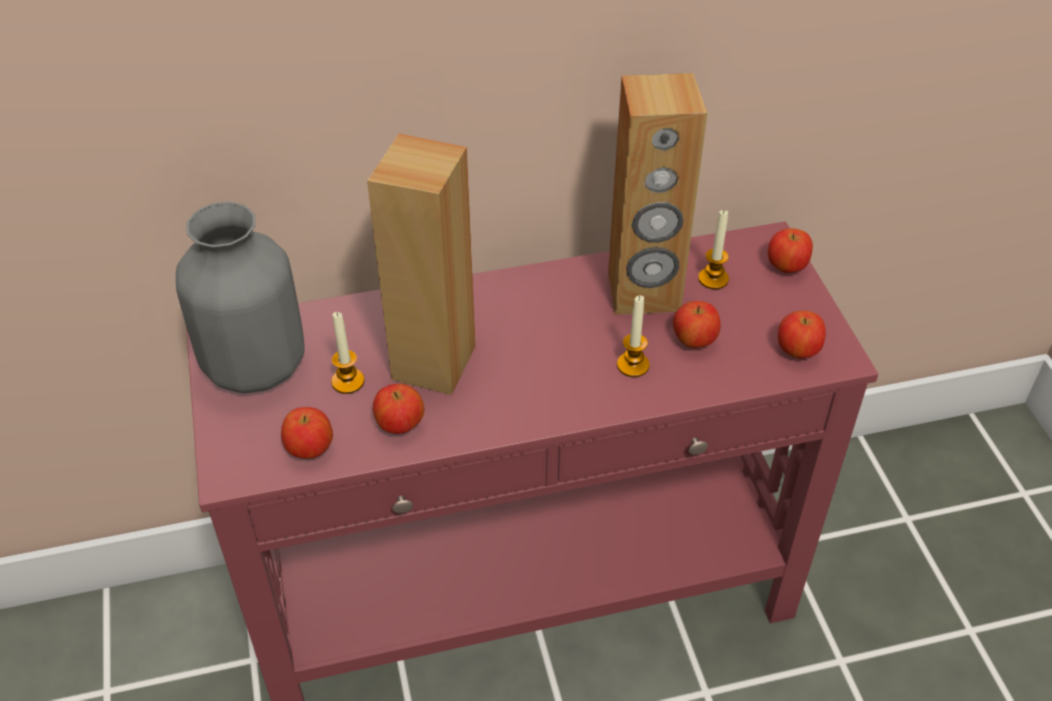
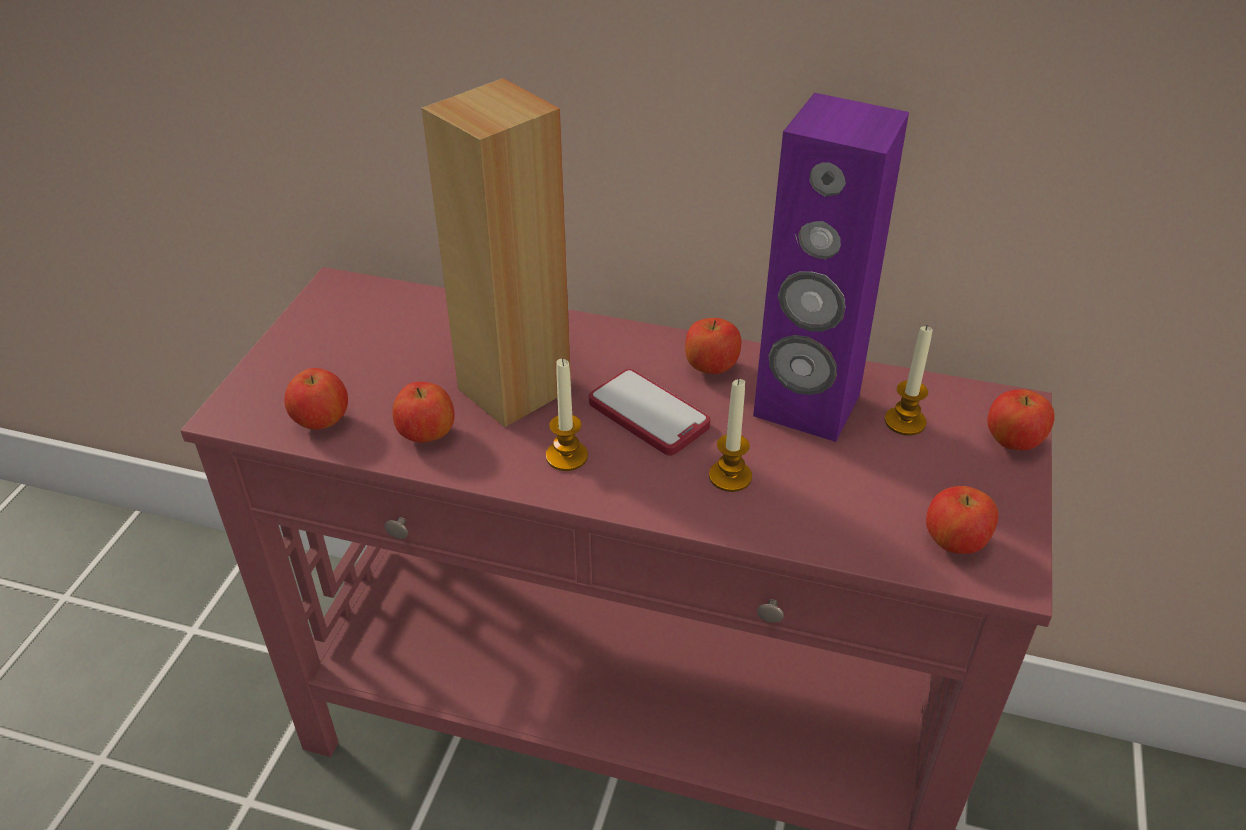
camera: 30 degrees right, 5 degrees down
(253, 366) = (342, 326): grey vase -> none
(348, 381) = (415, 374): candle -> candle (566, 456)
(544, 343) = (648, 414): none -> phone
(644, 293) = (806, 406): brown speaker -> purple speaker
(694, 341) = (826, 479): apple -> apple (710, 368)

